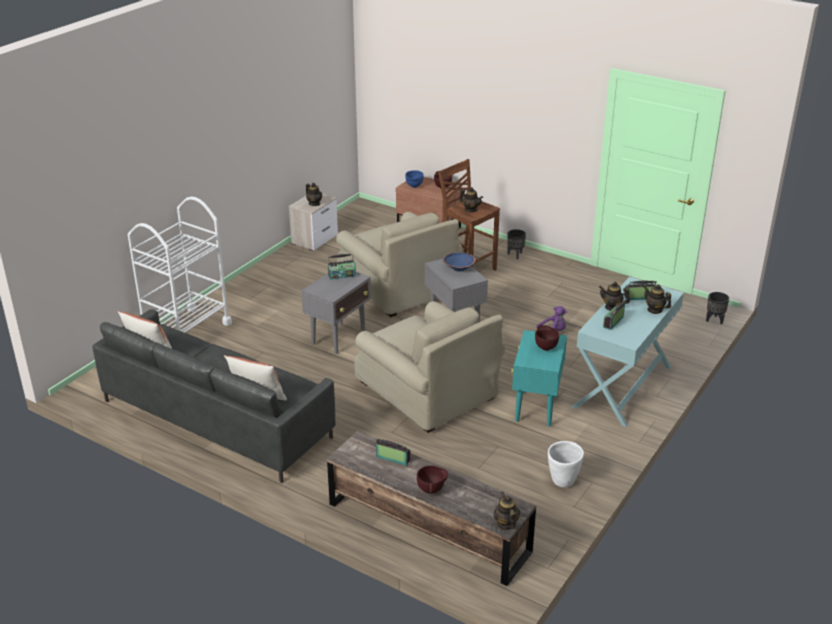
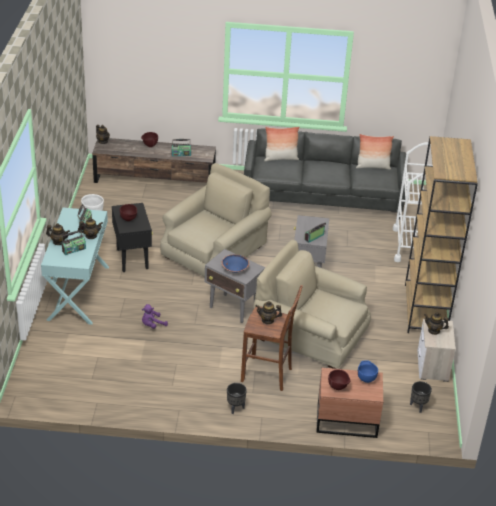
camera: 150 degrees right, 5 degrees up
(263, 276) = (425, 310): none -> brown bookcase
(426, 390) = (214, 251): beige armchair -> beige armchair turned 105 degrees clockwise
(536, 408) = (132, 259): turquoise side table -> black side table
(714, 320) = (19, 382): black planter -> black planter (418, 406)

